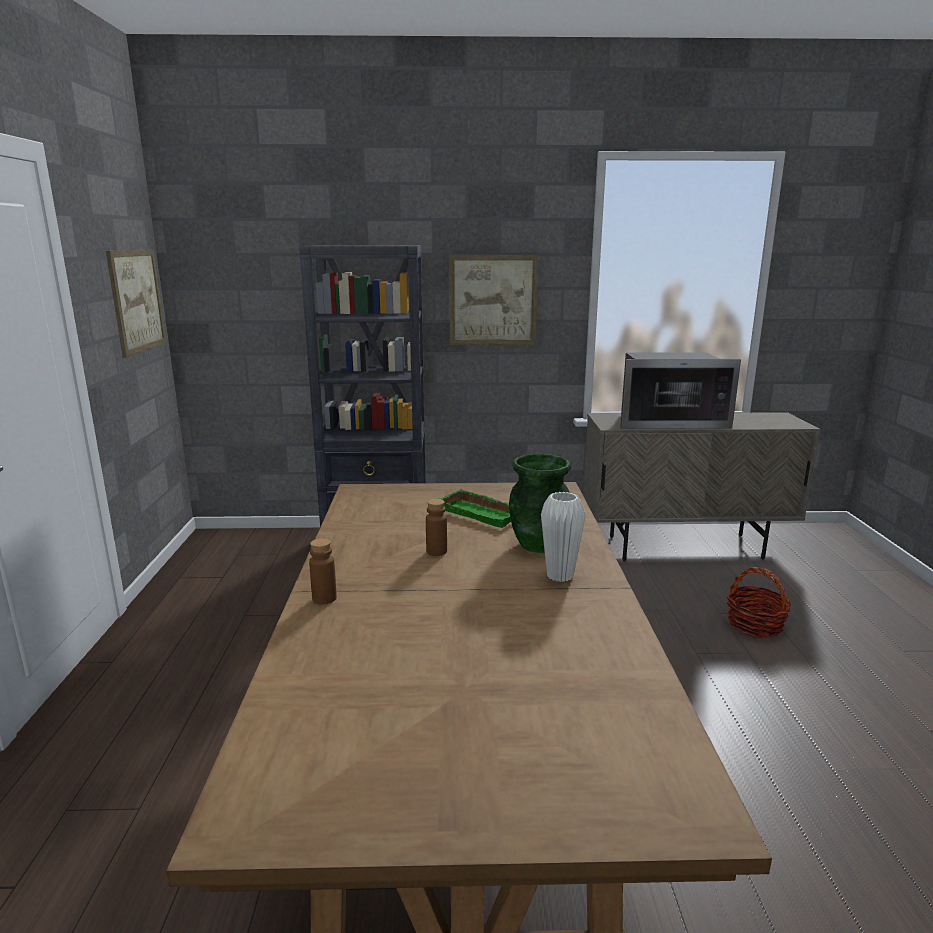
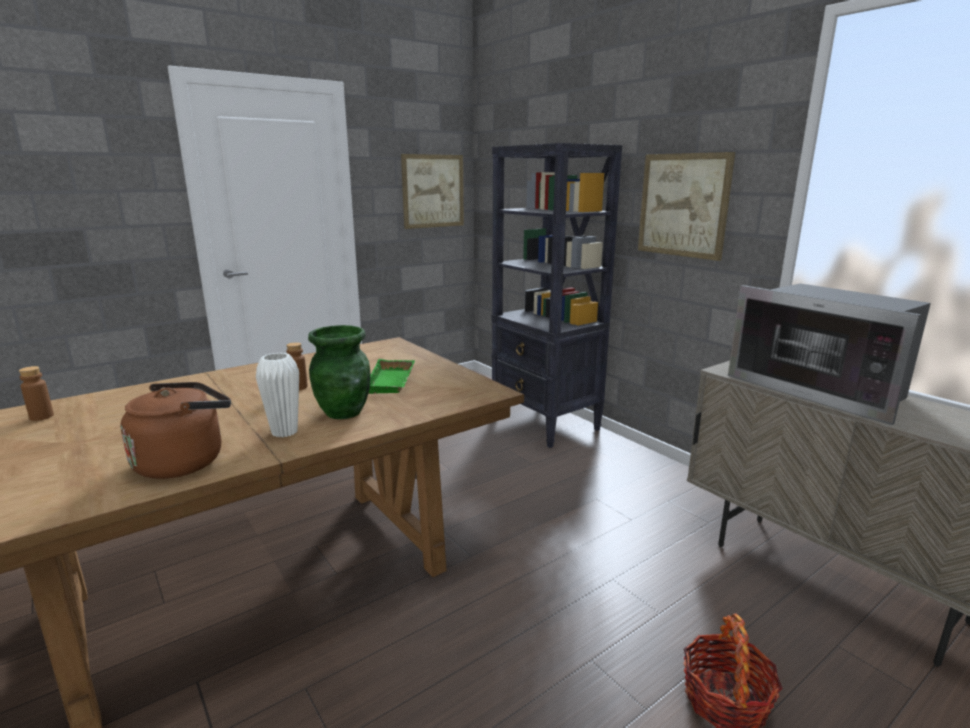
camera: 55 degrees right, 0 degrees up
(324, 598) = (198, 380): brown bottle -> brown bottle (41, 417)
(588, 629) = (185, 461): none -> brown kettle

